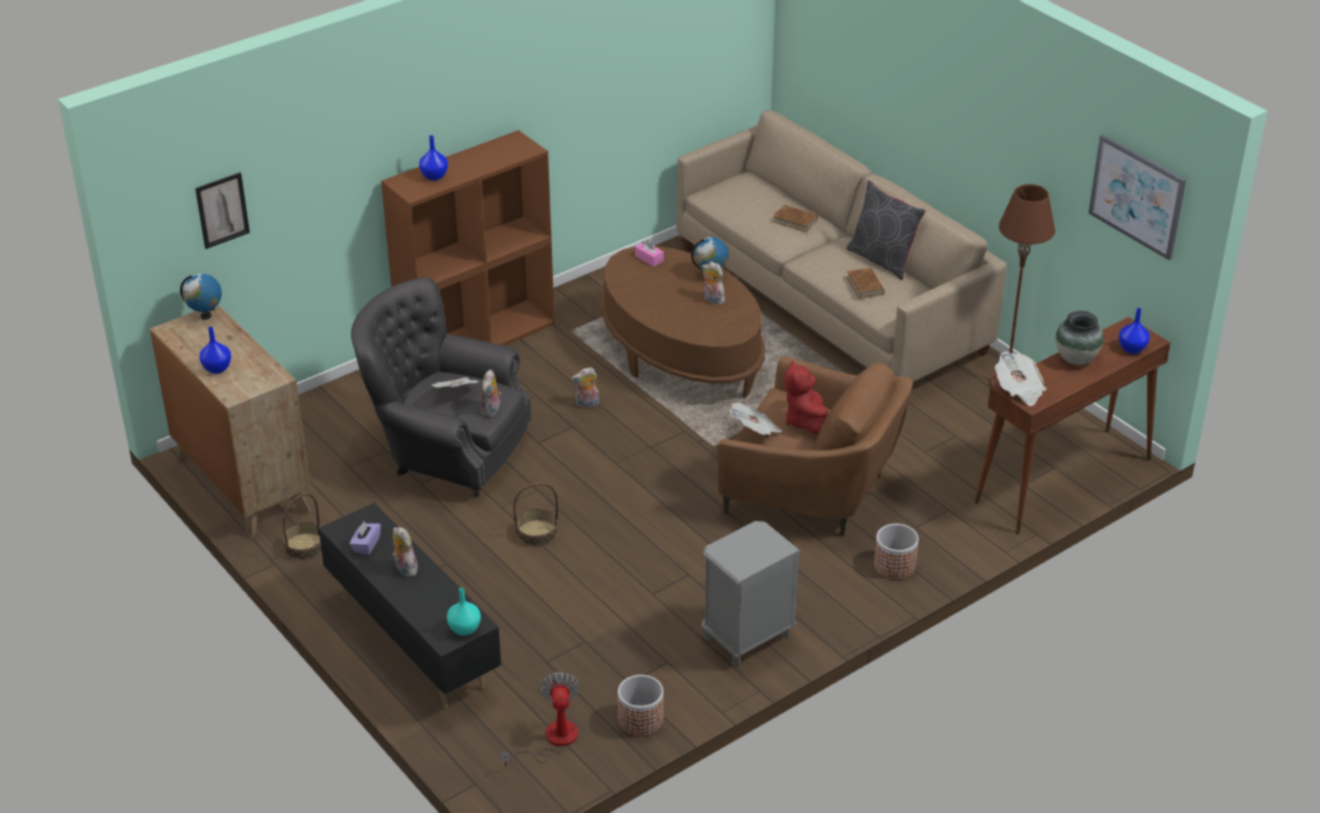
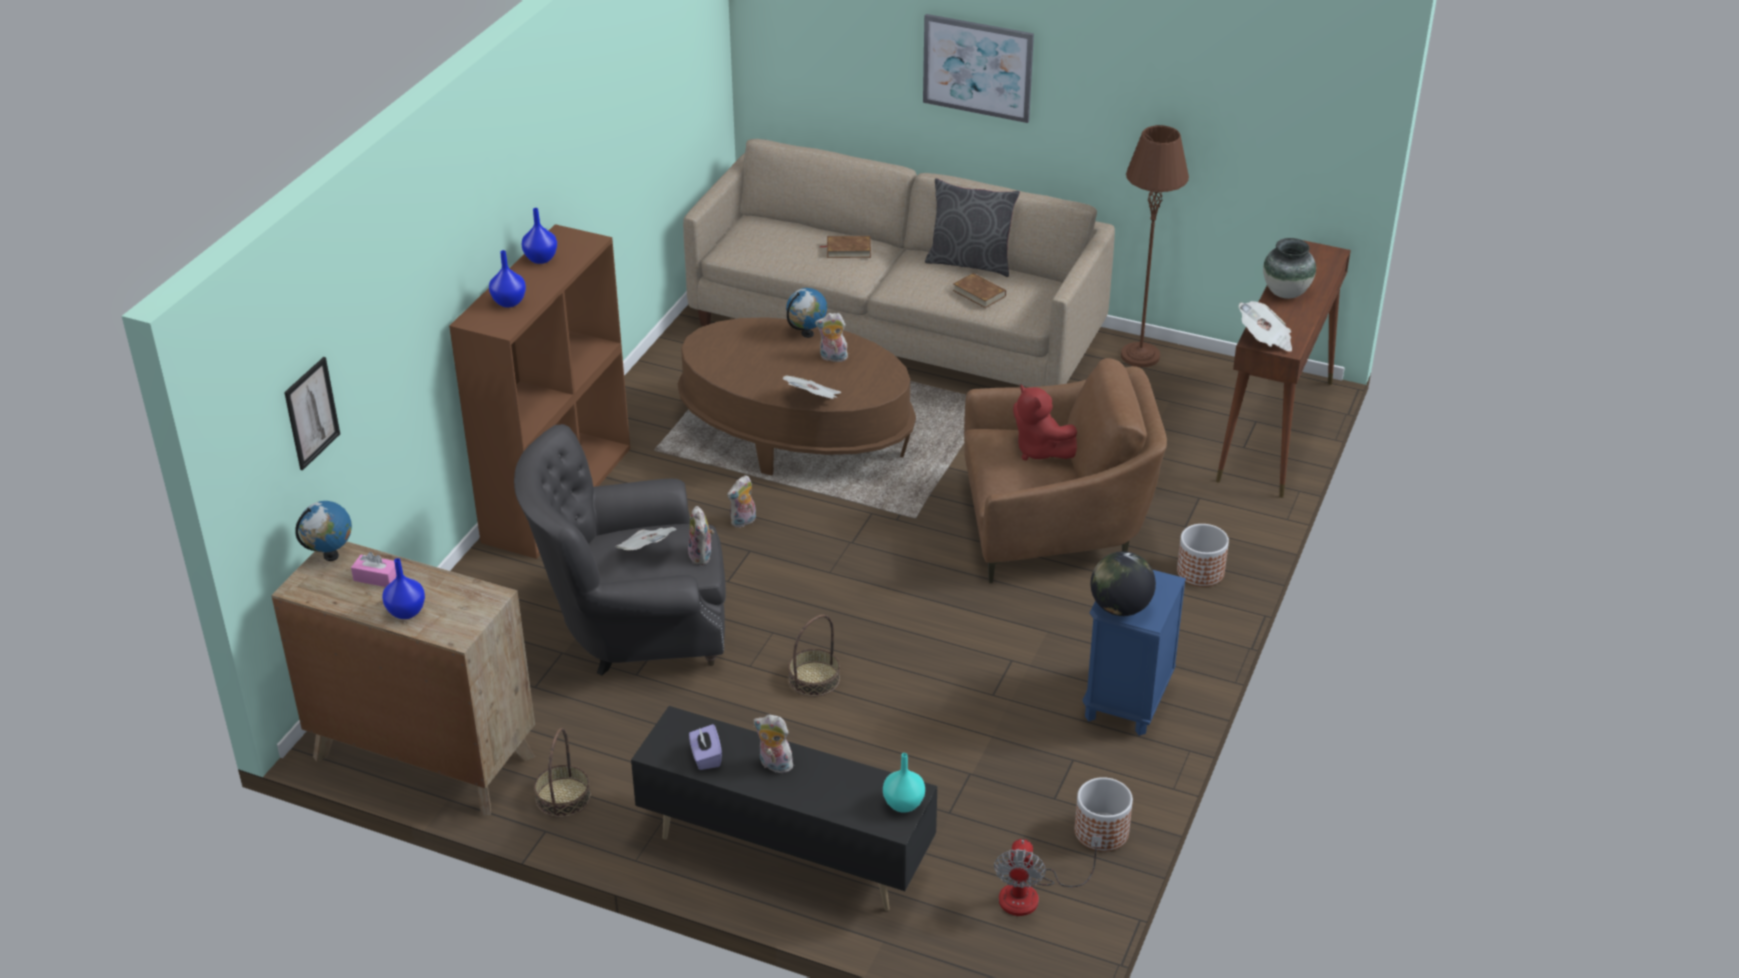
camera: 30 degrees left, 0 degrees up
(552, 740) = (1032, 894): fan -> fan turned 135 degrees counterclockwise
(649, 258) = (725, 336): pink tissue box -> pink tissue box (376, 577)
(728, 552) = (1120, 608): none -> globe
(746, 637) = (1127, 701): grey nightstand -> blue nightstand
(755, 430) = (999, 477): newspaper -> newspaper (813, 400)
(1132, 349) = (1325, 267): blue vase -> blue vase (541, 259)
(1137, 196) = (1288, 104): picture -> picture (977, 67)

